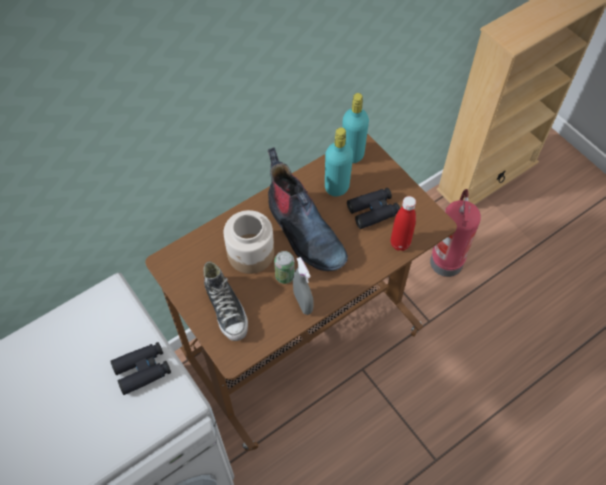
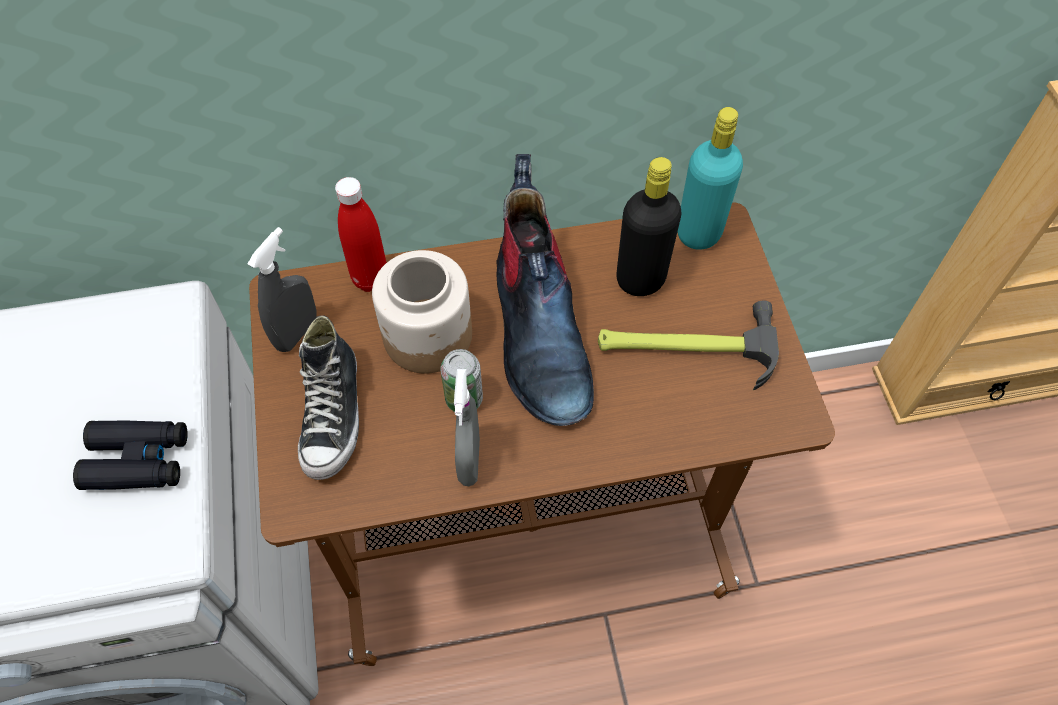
camera: 25 degrees right, 0 degrees up
(185, 278) = (297, 332): none -> grey spray bottle
(336, 187) = (640, 279): turquoise bottle -> black bottle
(373, 211) = (685, 347): black binoculars -> hammer
(400, 243) = (705, 426): red bottle -> red bottle (370, 279)
(446, 260) = (834, 493): fire extinguisher -> none

